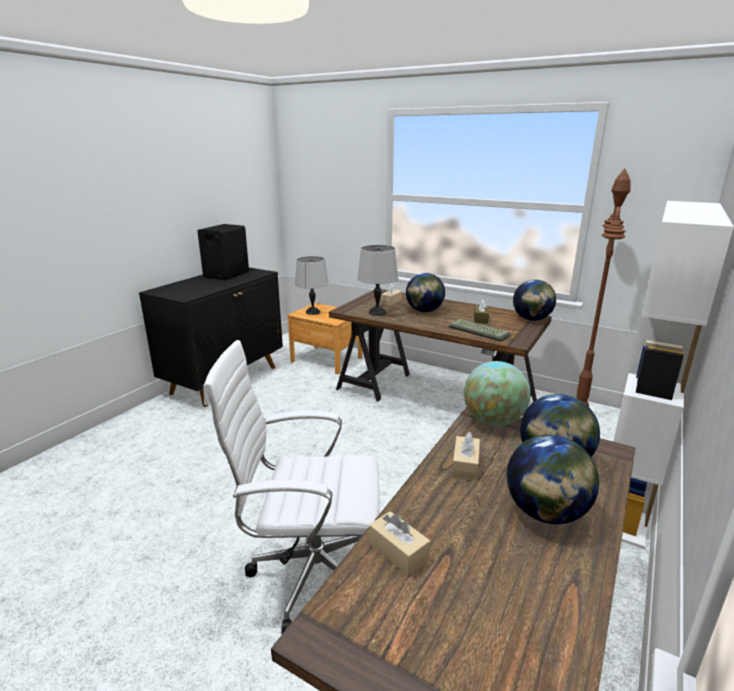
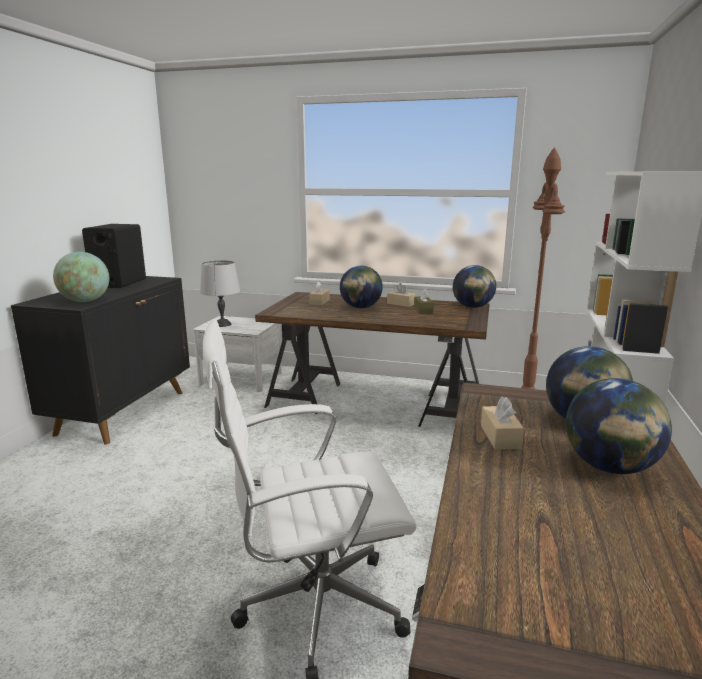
camera: 15 degrees left, 5 degrees down
(326, 359) = (241, 378): brown nightstand -> white nightstand
(377, 313) = (311, 312): grey table lamp -> none
(398, 551) = (488, 529): beige tissue box -> beige tissue box (400, 304)
(480, 331) = (429, 320): keyboard -> none
(493, 421) = (499, 394): globe -> globe (85, 301)

